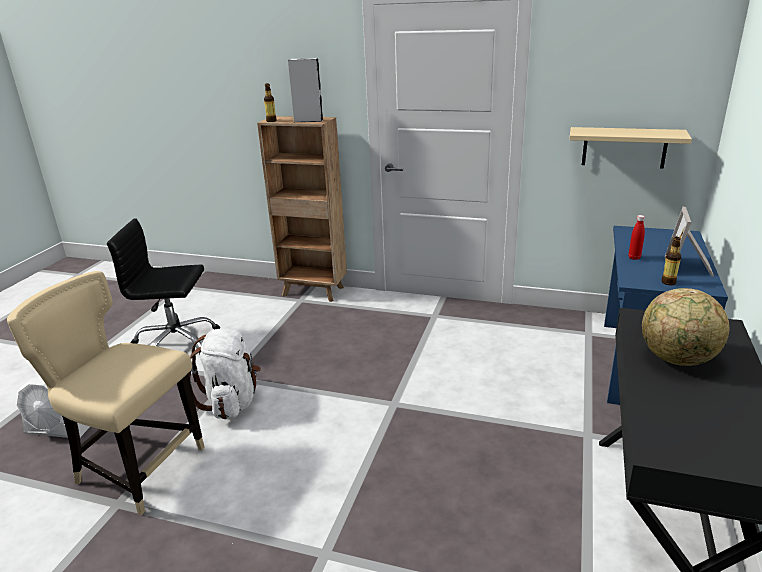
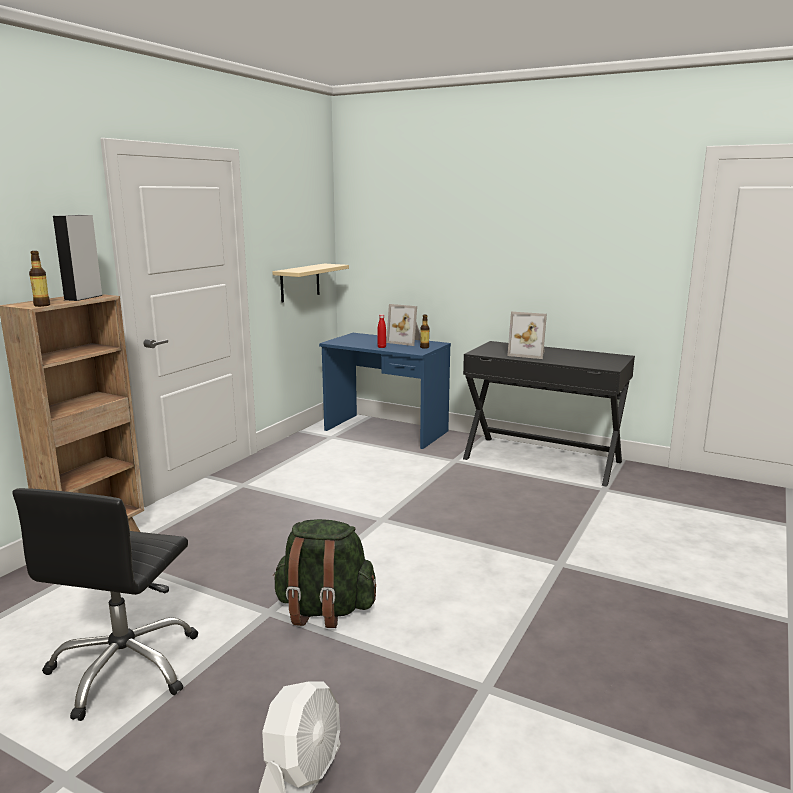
camera: 80 degrees left, 10 degrees down
(137, 467) = (425, 678): beige chair -> none
(232, 402) = (324, 610): white backpack -> green backpack
(677, 359) = (528, 354): globe -> picture frame

